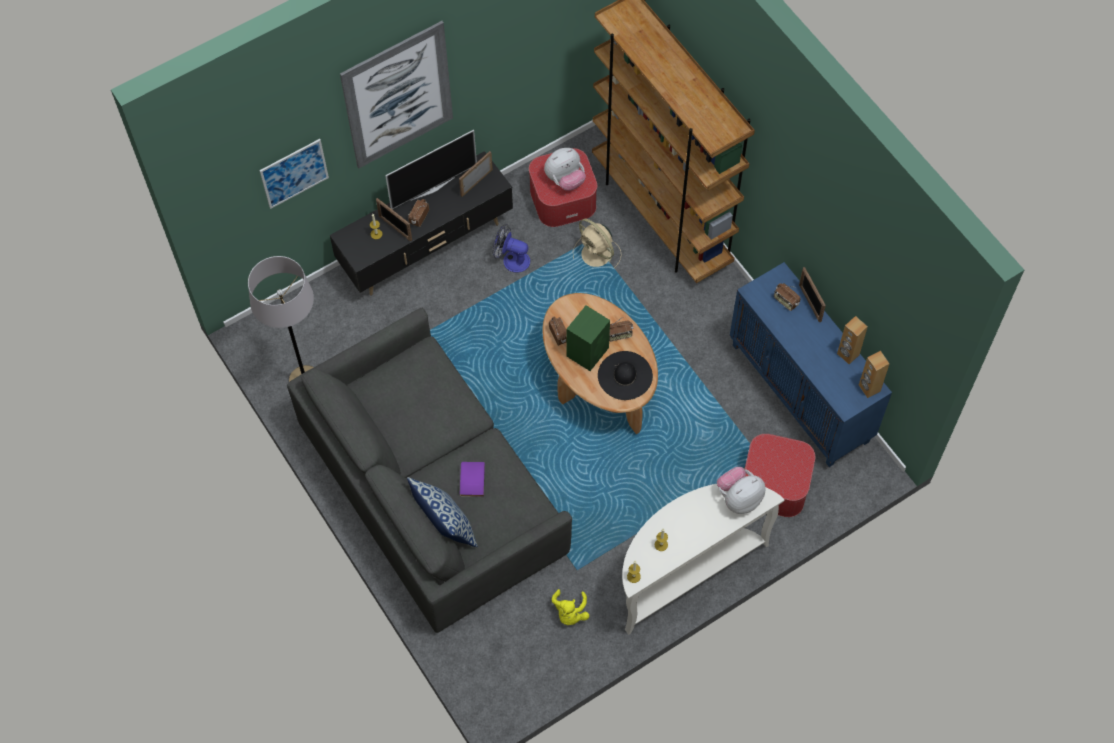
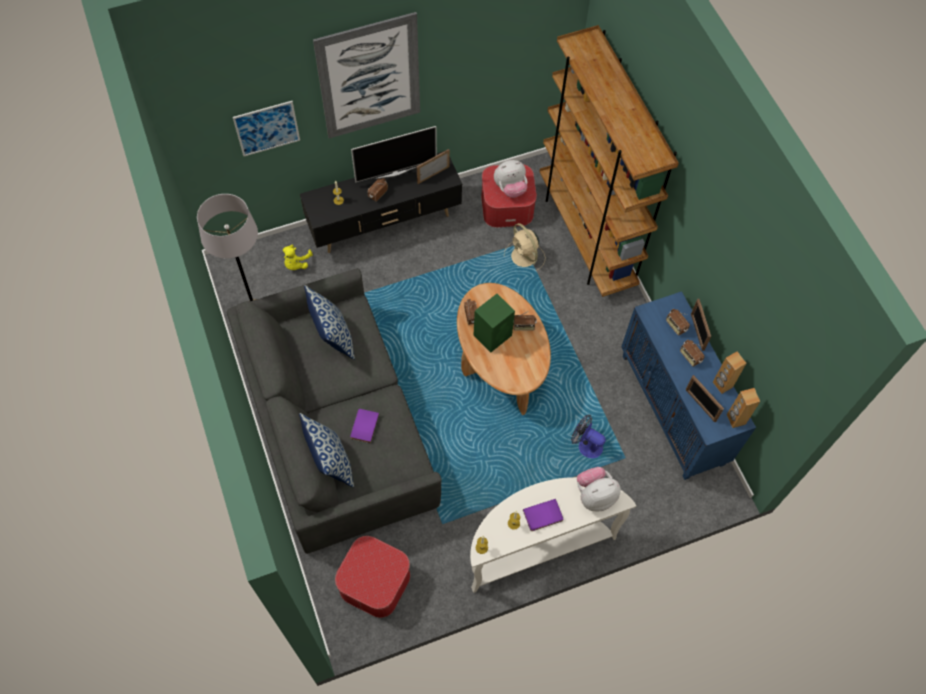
camera: 10 degrees right, 0 degrees up
(395, 228) = (355, 198): picture frame -> picture frame (700, 405)
(410, 389) = (333, 336): none -> pillow
(511, 259) = (452, 247): fan -> fan (586, 444)
(570, 613) = (426, 561): yellow plush toy -> yellow plush toy (296, 263)
(625, 375) = (520, 362): black hat -> none
(690, 531) = (543, 516): none -> purple book
(775, 484) = (633, 485): ottoman -> ottoman (375, 582)
(808, 331) = (690, 357): none -> radio

